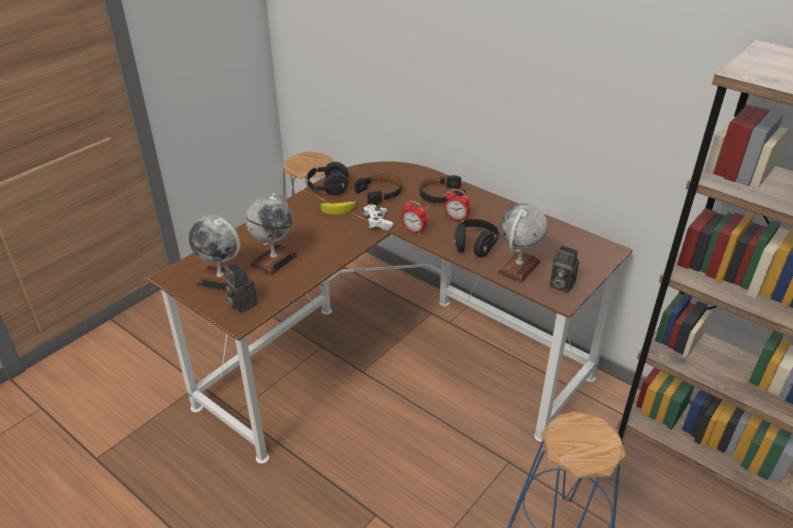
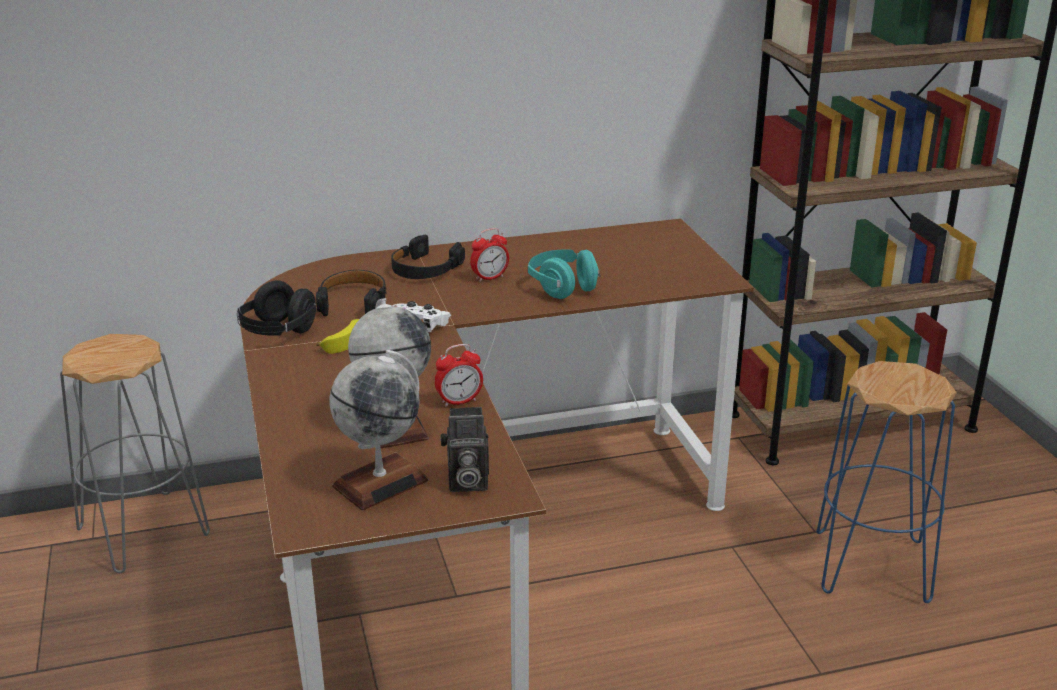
camera: 55 degrees left, 10 degrees down
(414, 231) = (475, 310): alarm clock -> alarm clock (459, 401)
(475, 246) = (562, 288): black headphones -> turquoise headphones
(518, 267) = (636, 280): globe -> none
(560, 285) = (696, 271): camera -> none

